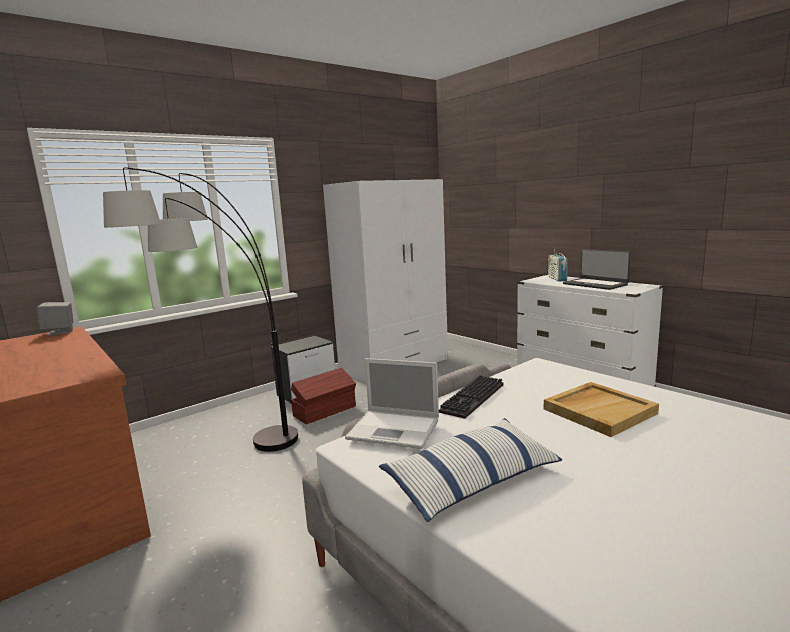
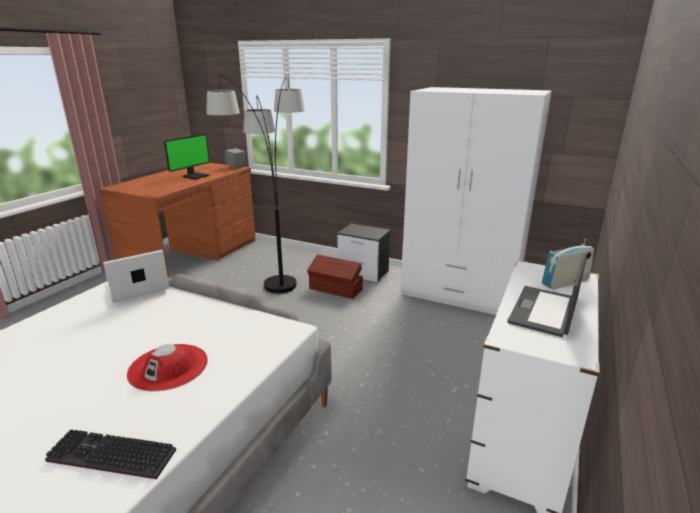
camera: 65 degrees right, 10 degrees up
(45, 352) = (195, 176): none -> monitor
(395, 429) = (136, 288): laptop -> laptop turned 60 degrees clockwise
(472, 481) = (64, 324): pillow -> none
(474, 399) = (196, 308): keyboard -> keyboard (108, 457)
(599, 411) = (168, 367): beige tray -> red hat

